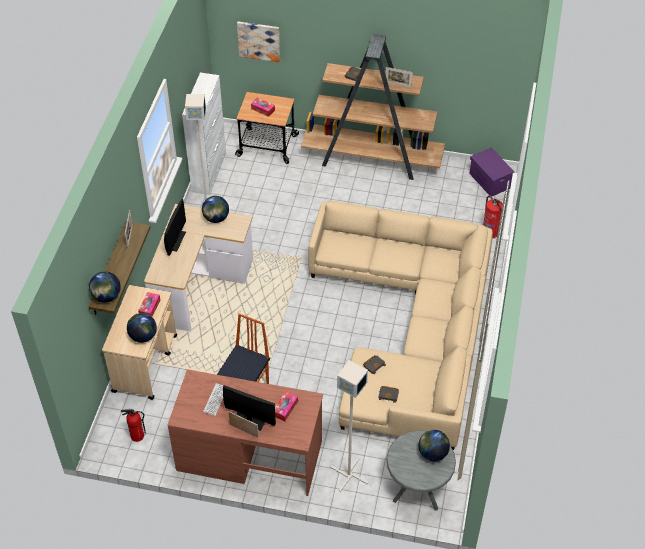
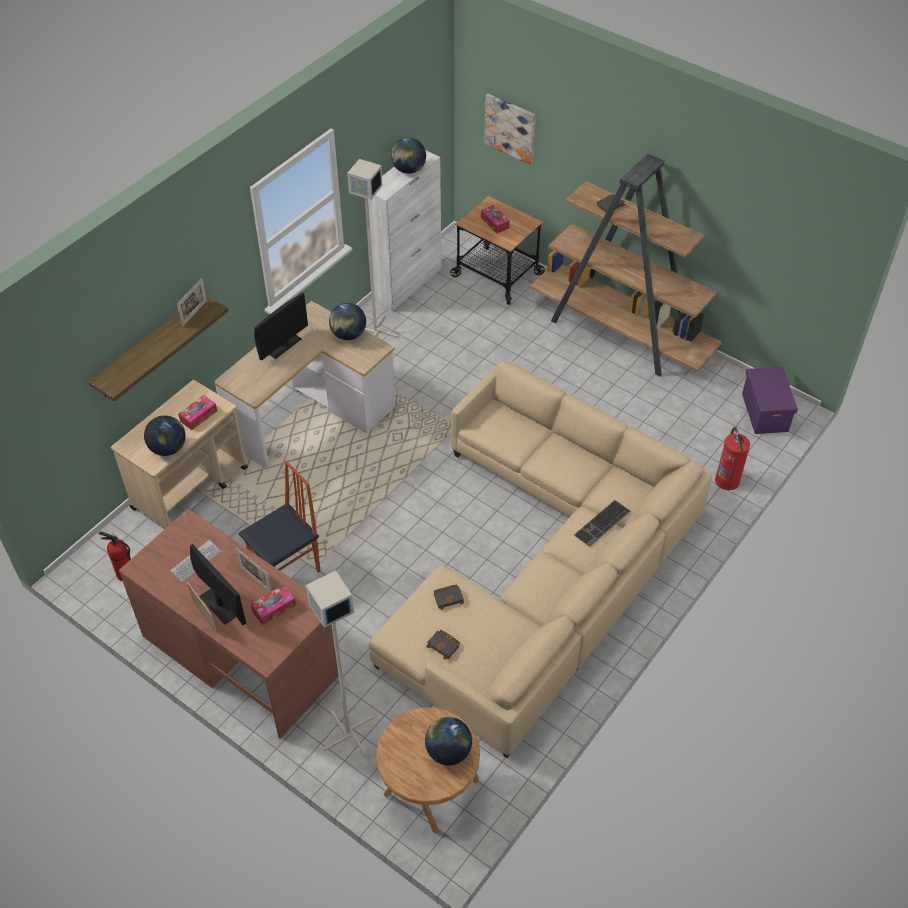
camera: 25 degrees right, 0 degrees up
(106, 296) = (117, 377): globe -> globe (408, 170)
(398, 85) = (662, 235): picture frame -> picture frame (255, 580)
(418, 487) = (429, 789): grey side table -> brown side table
(441, 285) = (603, 524): none -> keyboard

